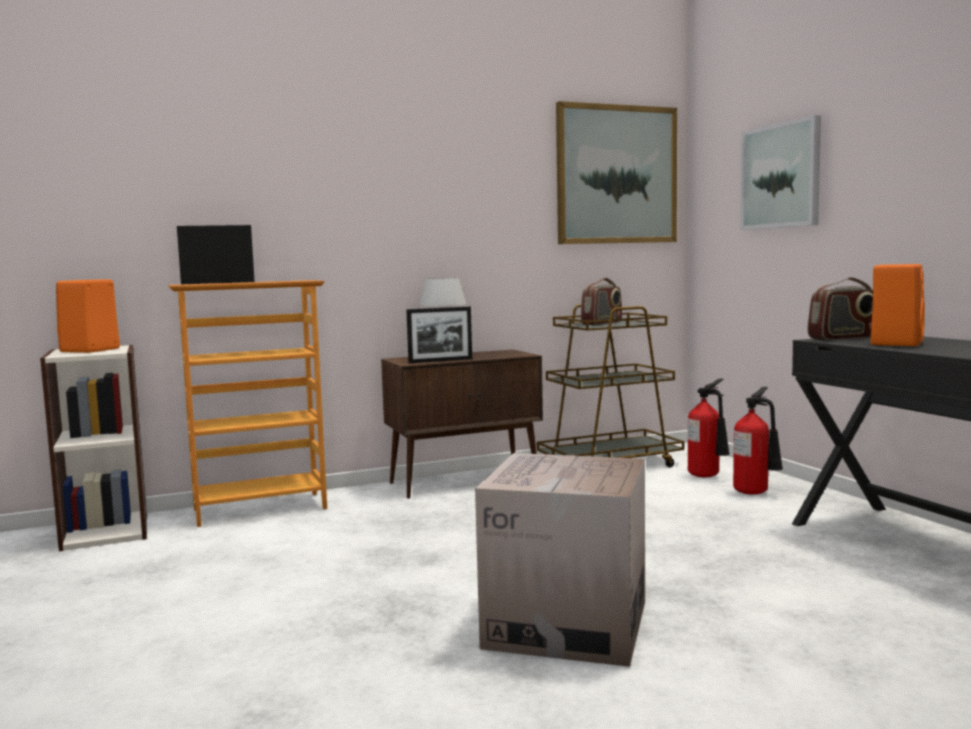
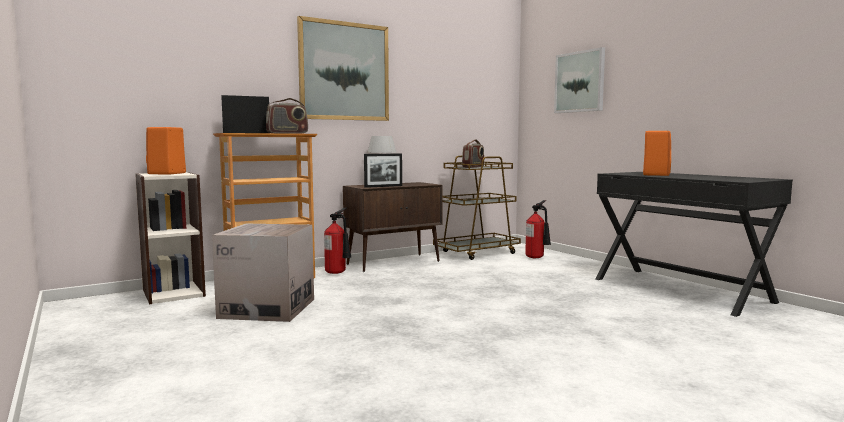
camera: 10 degrees left, 0 degrees up
(566, 624) = (496, 328): cardboard box -> cardboard box (267, 308)
(616, 175) = (480, 78): picture -> picture (344, 71)
(756, 493) = (568, 265): fire extinguisher -> fire extinguisher (338, 273)
(843, 338) = (624, 173): radio -> radio (287, 133)

